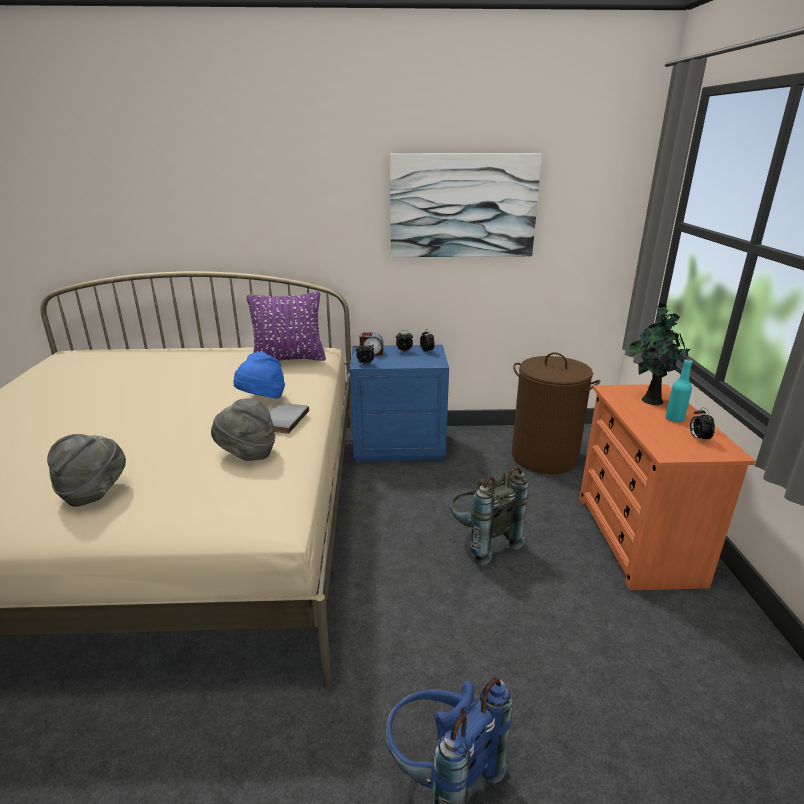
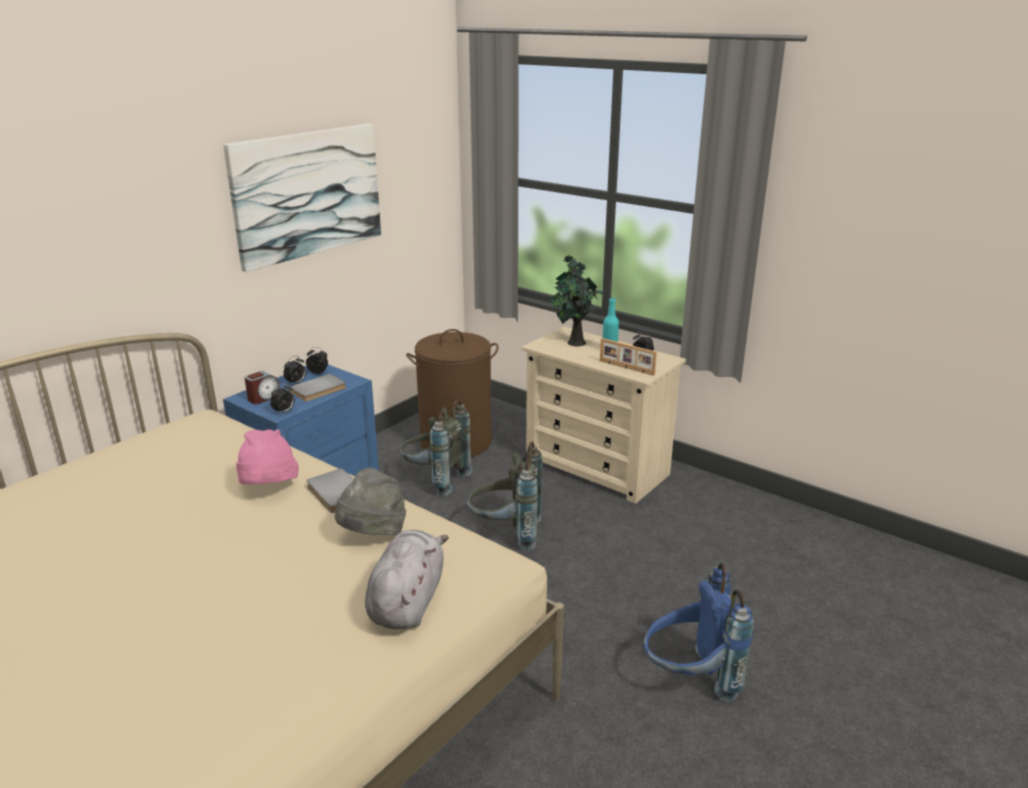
camera: 50 degrees left, 0 degrees up
(94, 492) = (307, 648): grey hat -> none
(178, 505) = (408, 601): none -> grey plush toy
(262, 399) = (269, 489): blue hat -> pink hat
(289, 359) = (197, 440): purple pillow -> none
(407, 361) = (319, 390): none -> grey book
(489, 474) = (434, 480): none -> grey backpack
(637, 539) = (597, 468): orange dresser -> beige dresser
(662, 439) = (626, 368): none -> picture frame

